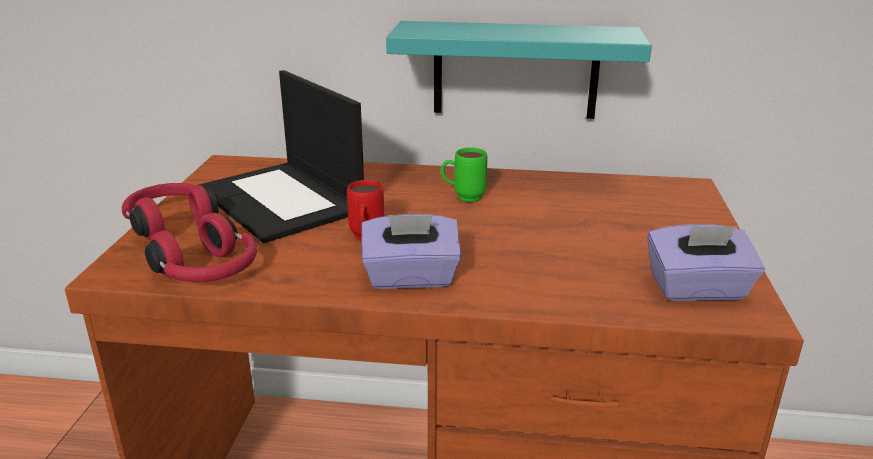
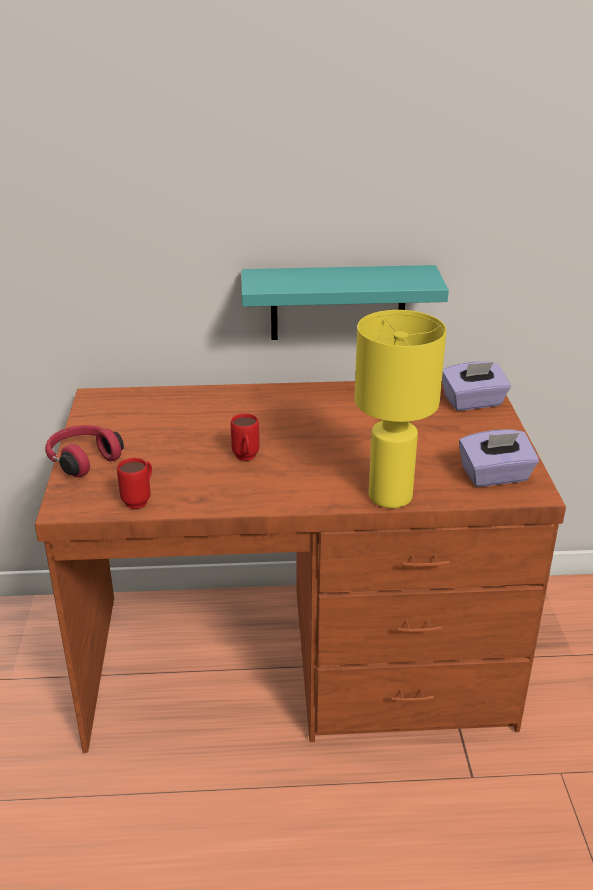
camera: 10 degrees left, 5 degrees up
(210, 273) = (140, 500): red headphones -> red mug
(282, 201) = (163, 430): laptop -> none
(411, 278) = (292, 488): purple tissue box -> purple tissue box (473, 402)
(463, 197) = (308, 413): green mug -> none
(543, 301) = (391, 497): none -> yellow table lamp

